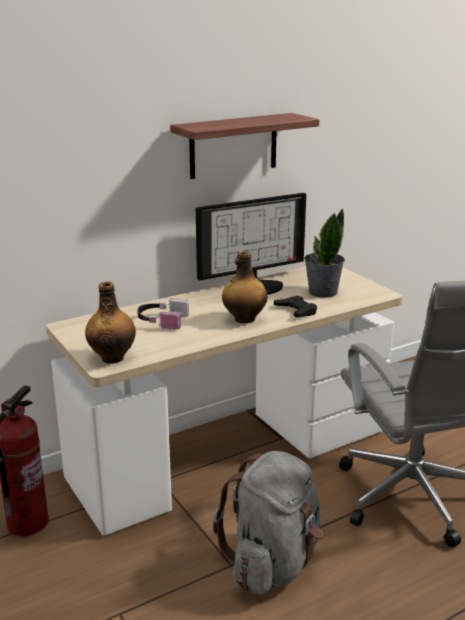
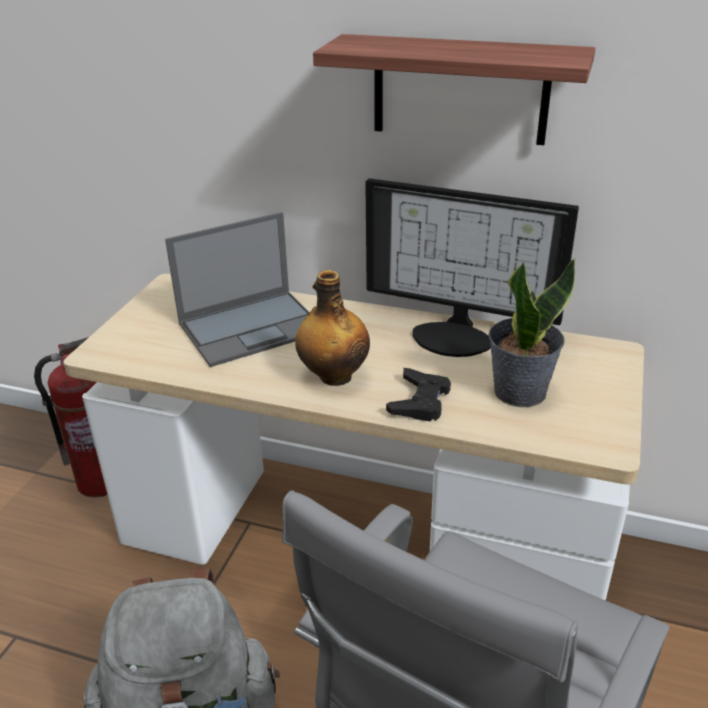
camera: 50 degrees right, 10 degrees up
(112, 357) = (121, 347): bottle -> none
(161, 321) = (253, 327): headphones -> laptop

